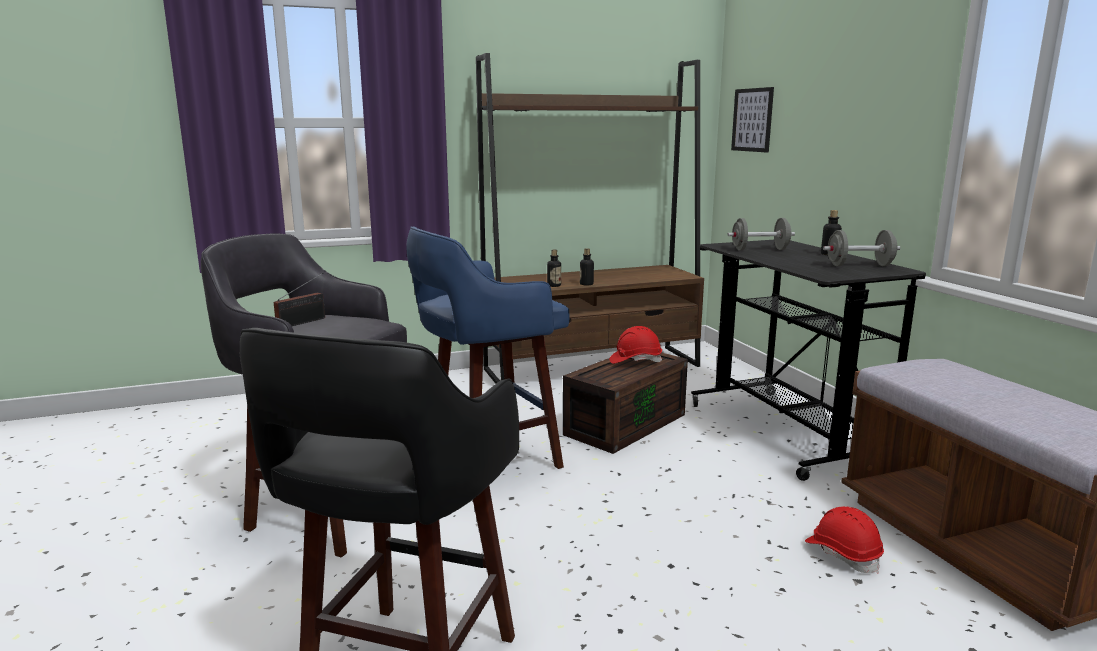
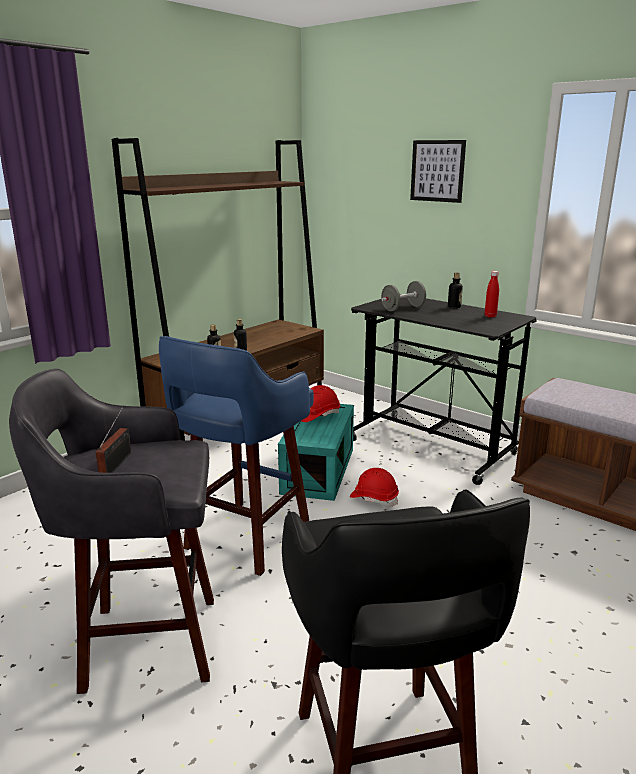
camera: 30 degrees left, 5 degrees up
(625, 423) = (317, 470): brown storage box -> turquoise storage box
(752, 120) = (342, 191): picture -> picture (437, 171)
(843, 554) = (549, 534): red hard hat -> red hard hat (374, 498)
(859, 265) = (490, 316): grey dumbbell -> red bottle

